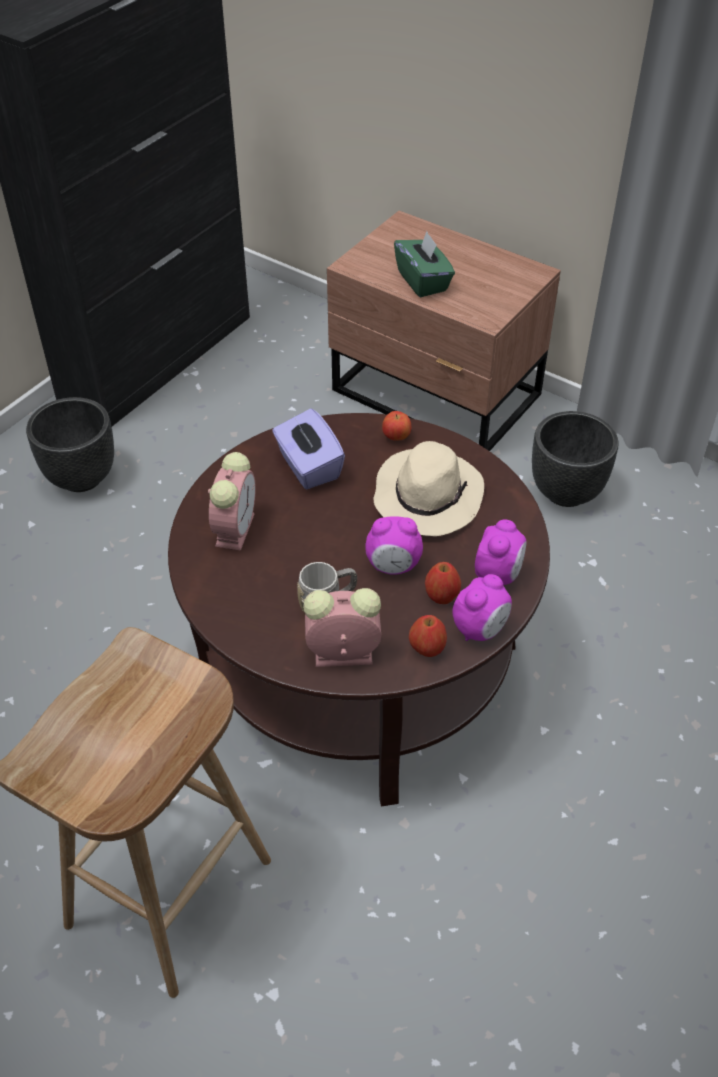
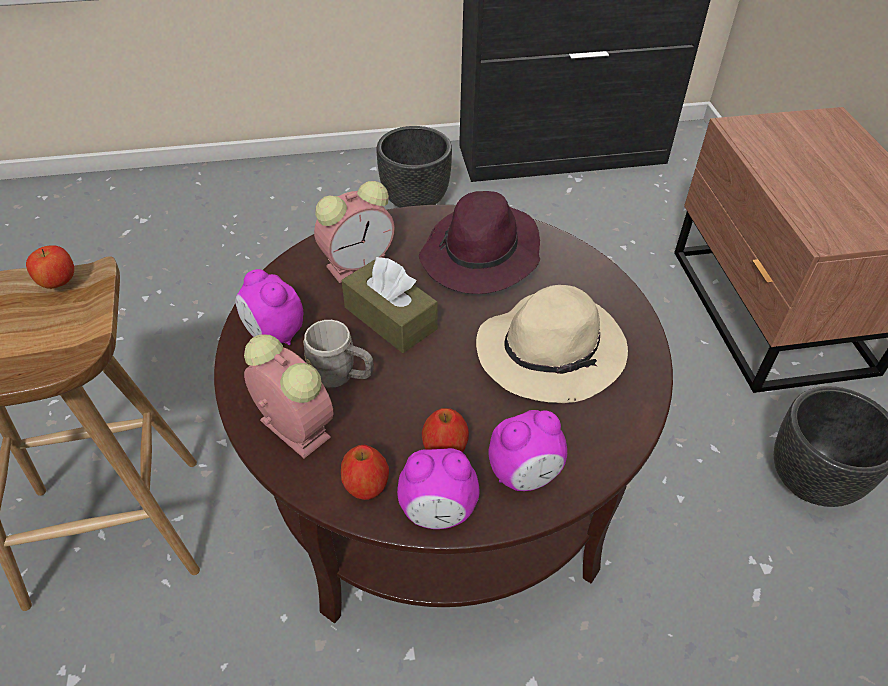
camera: 45 degrees right, 0 degrees up
(306, 547) = (390, 318): none -> brown tissue box
(308, 467) = (481, 256): purple tissue box -> purple hat
(393, 566) = (439, 388): alarm clock -> alarm clock (274, 334)
(396, 437) = (591, 282): apple -> apple (58, 283)
(423, 281) = (794, 173): green tissue box -> none

